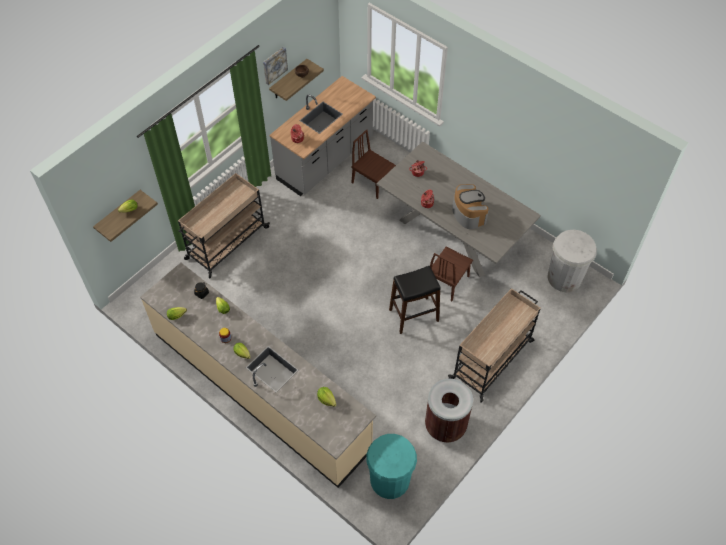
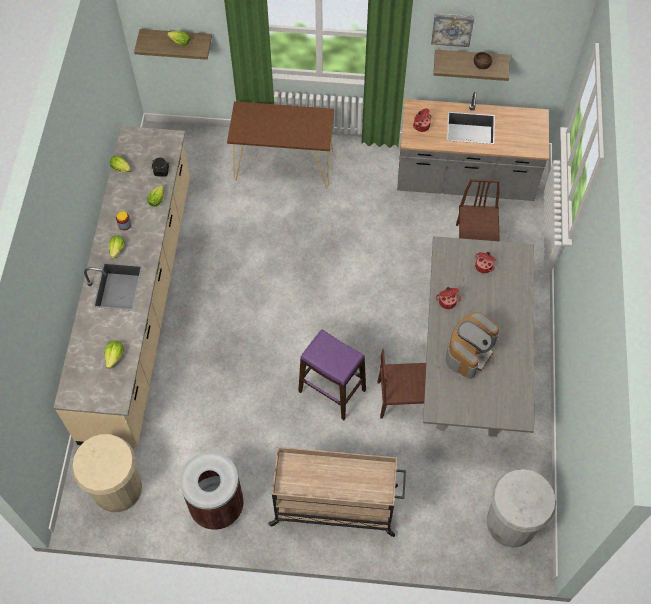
camera: 55 degrees right, 5 degrees up
(226, 244) = (284, 165): beige cart -> brown console table
(390, 480) = (117, 488): turquoise trash can -> beige trash can
(413, 315) = (331, 391): black stool -> purple stool

